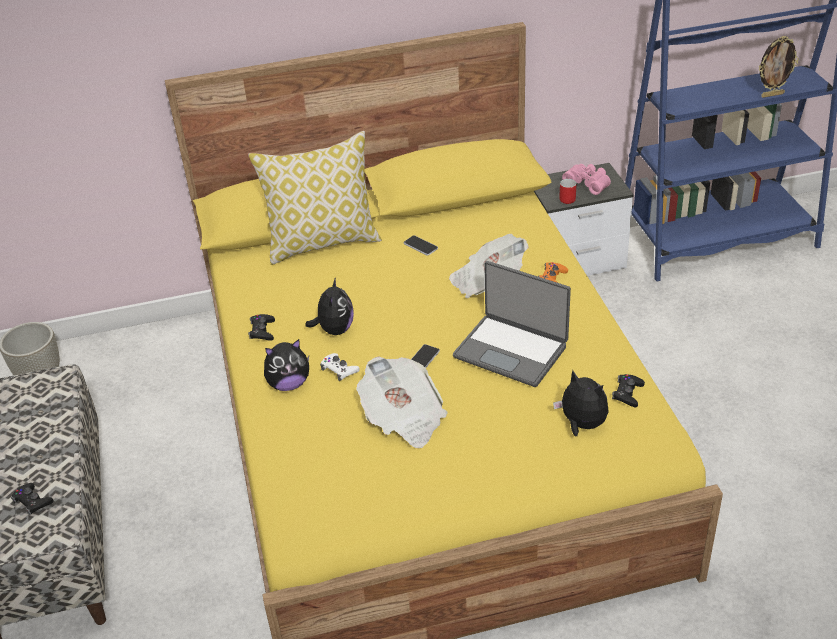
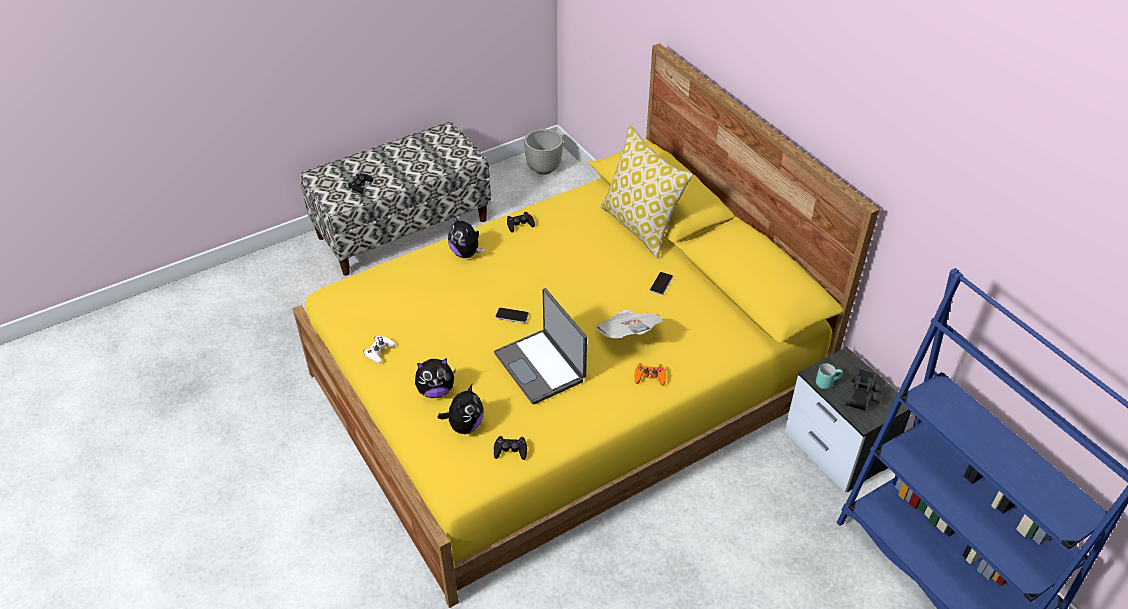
camera: 70 degrees right, 5 degrees up
(334, 329) = (532, 260): plush toy -> plush toy (436, 391)
(339, 370) = (486, 273): white game controller -> white game controller (379, 351)
(404, 418) = (444, 320): newspaper -> none
(511, 350) = (541, 366): laptop -> laptop turned 45 degrees counterclockwise
(566, 198) = (827, 382): red mug -> turquoise mug
(588, 183) = (864, 395): pink binoculars -> black binoculars
(772, 95) = (1007, 484): picture frame -> none

